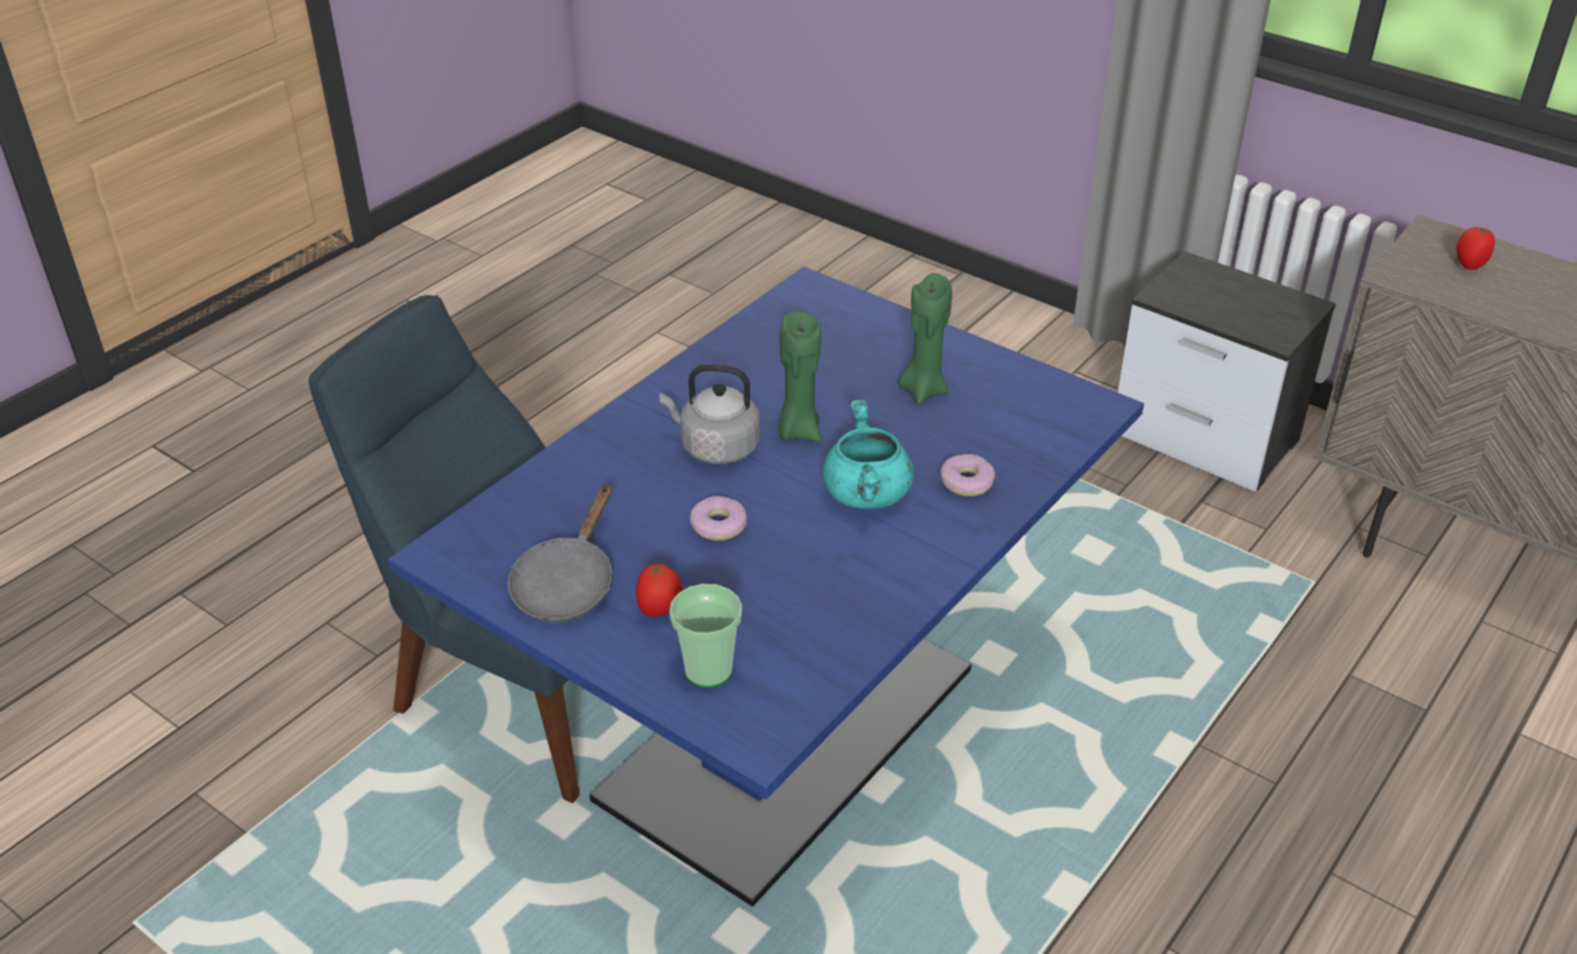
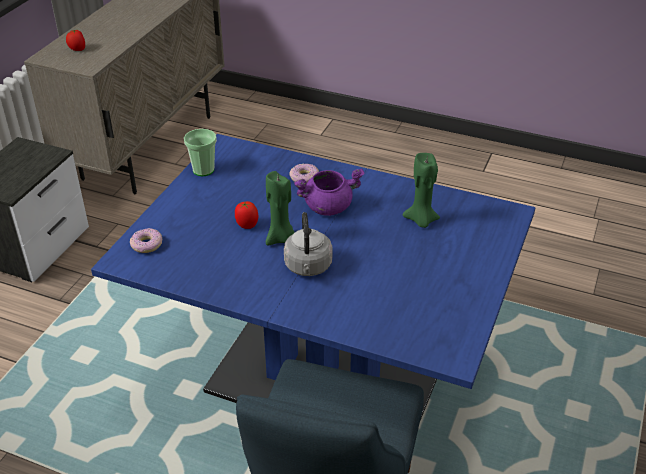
camera: 105 degrees left, 0 degrees up
(567, 584) = (451, 297): grey frying pan -> none
(660, 610) = (451, 259): tomato -> tomato (246, 225)
(708, 670) = (481, 235): cup -> cup (203, 170)
(718, 526) = (376, 252): donut -> donut (147, 245)
(867, 495) = (328, 207): turquoise cooking pot -> purple cooking pot
(923, 390) = (227, 200): green candle -> green candle (421, 220)

